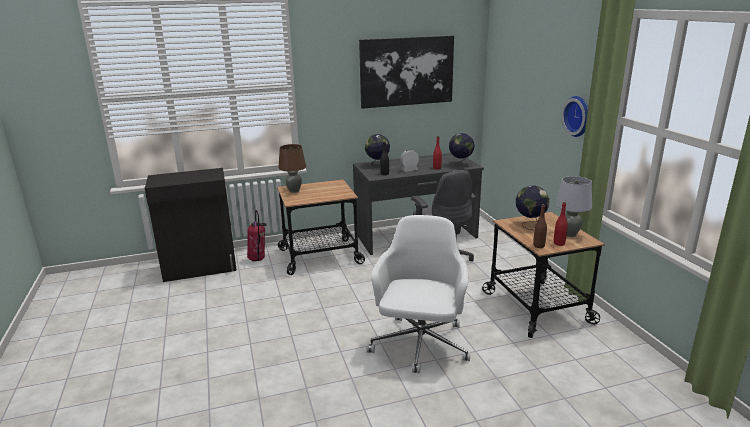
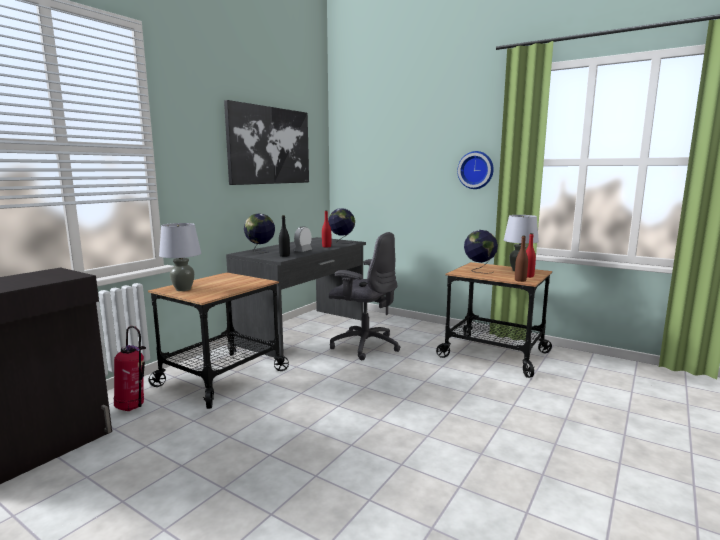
camera: 40 degrees left, 10 degrees down
(294, 191) = (183, 289): brown table lamp -> grey table lamp
(420, 346) = (465, 421): white office chair -> none

